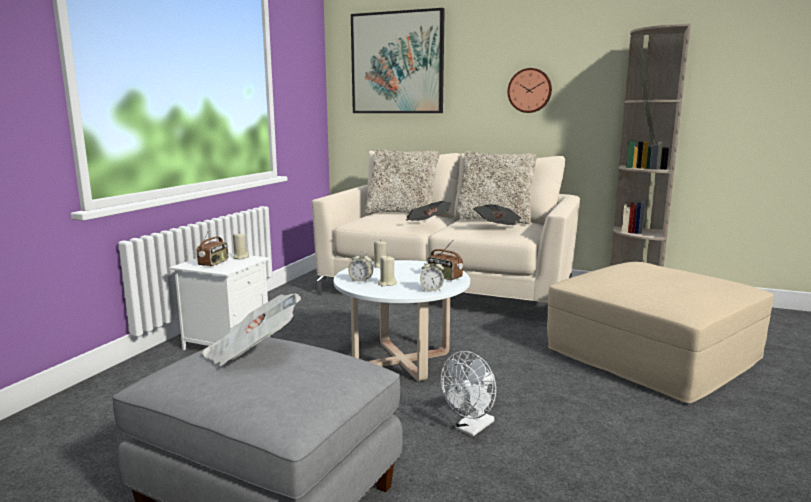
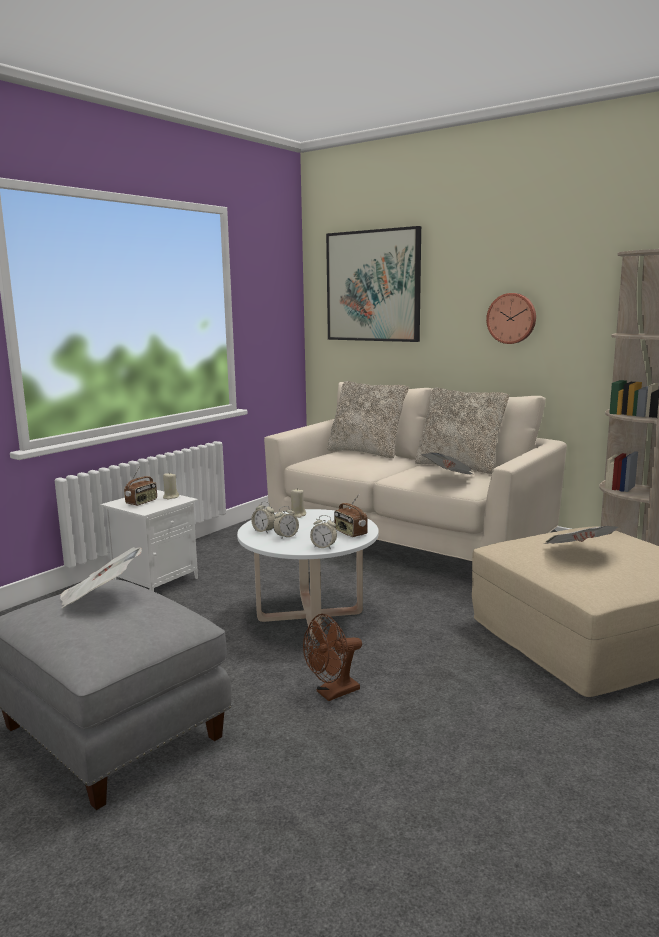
camera: 15 degrees right, 0 degrees up
(387, 284) = (286, 536): beige candle -> alarm clock
(428, 224) = (379, 468): newspaper -> newspaper (578, 553)
(471, 429) = (332, 693): white fan -> brown fan

